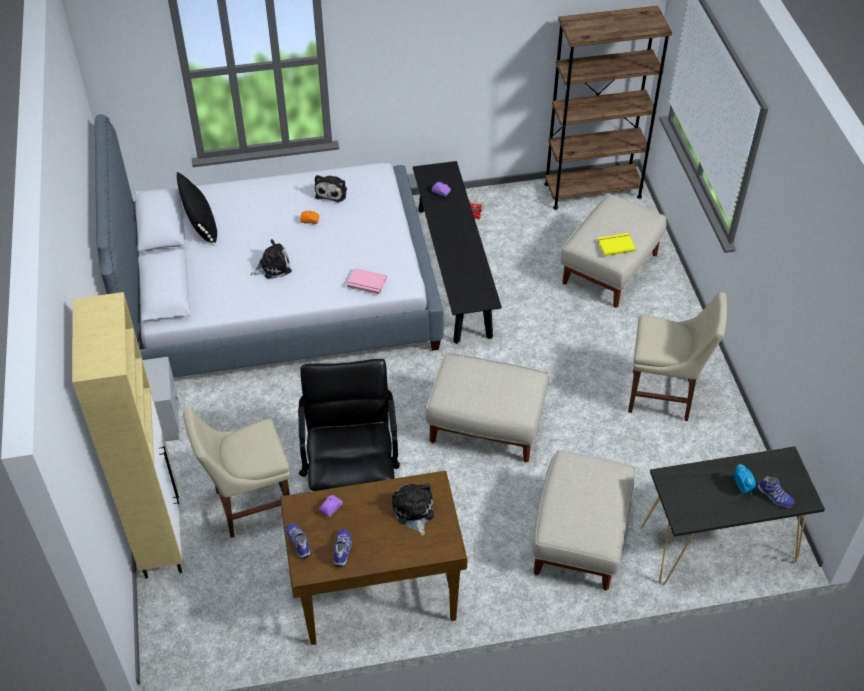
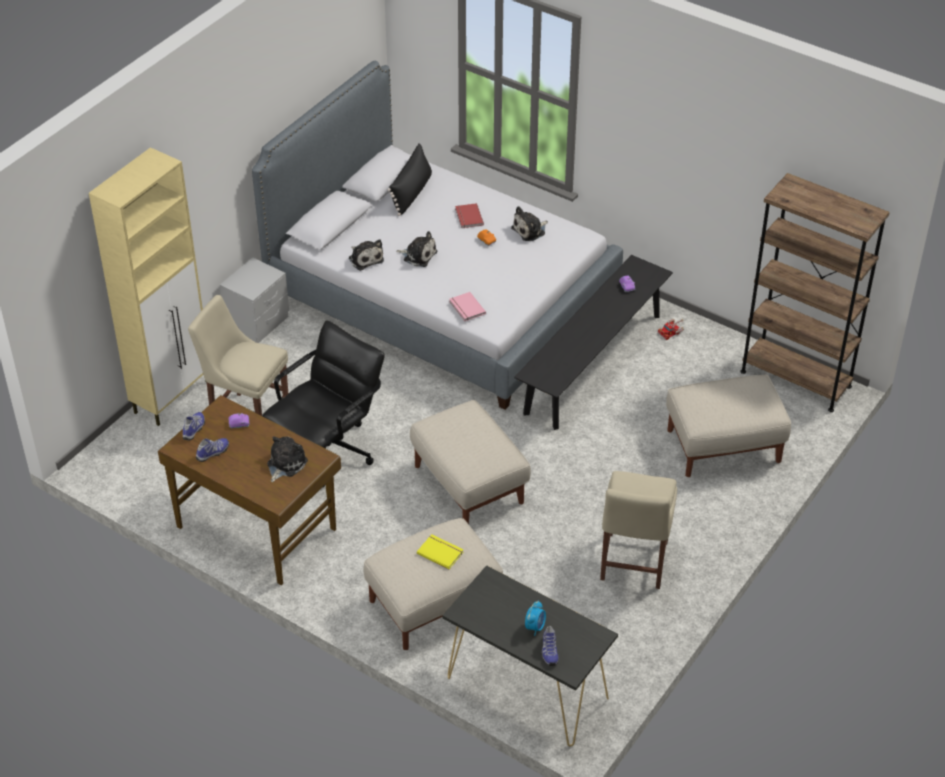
camera: 45 degrees right, 5 degrees down
(233, 298) = (365, 258): none -> plush toy
(271, 211) = (468, 217): none -> red book
(615, 245) = (709, 412): yellow book -> yellow book (440, 552)
(664, 396) = (632, 564): beige chair -> beige chair turned 45 degrees clockwise

